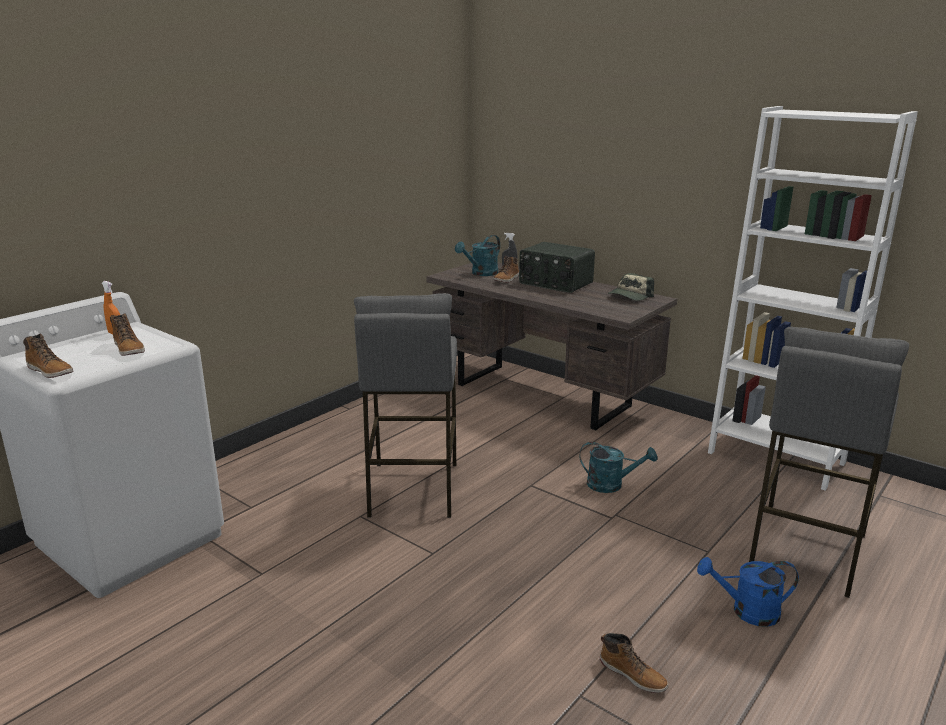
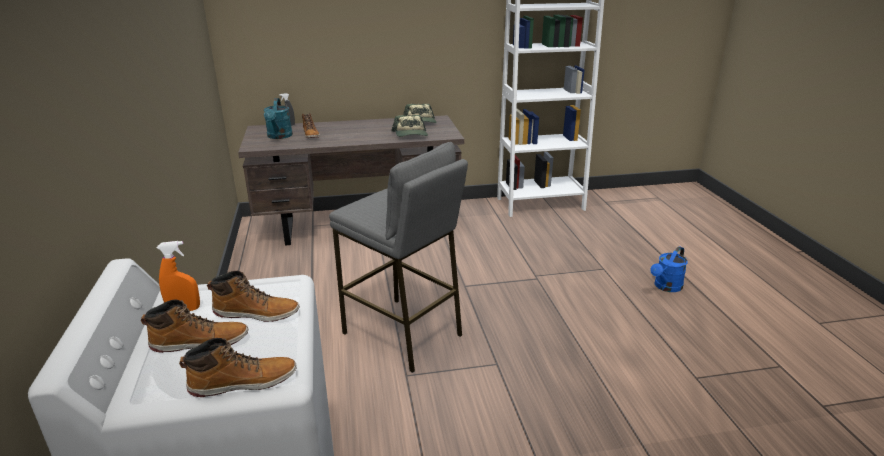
camera: 50 degrees left, 5 degrees up
(555, 283) = (353, 127): radio -> none
(588, 304) = (411, 134): none -> cap
(611, 485) = (502, 260): turquoise watering can -> none
(633, 675) = (691, 350): boot -> boot (200, 342)
(805, 550) = (630, 244): grey stool -> none

